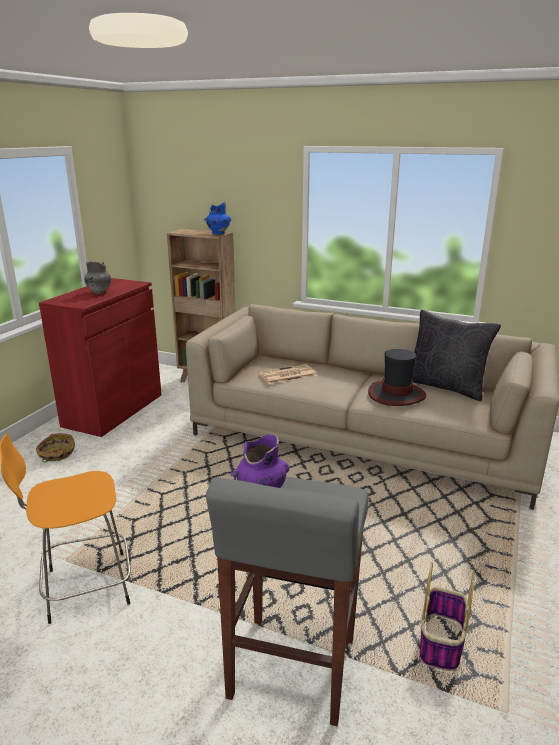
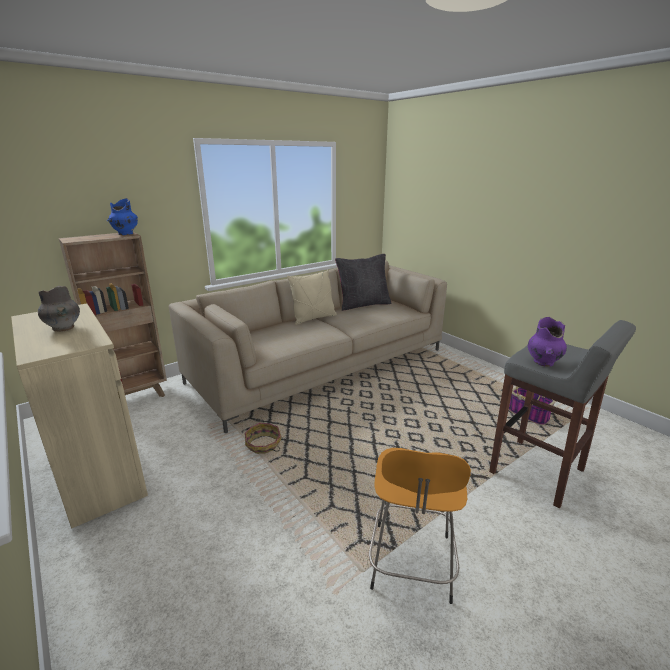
camera: 60 degrees left, 0 degrees up
(56, 454) = (137, 544): basket -> basket (263, 445)
(113, 410) = (98, 472): red cabinet -> beige cabinet
(287, 375) = (283, 338): newspaper -> none
(359, 374) = (313, 318): none -> beige pillow
(396, 394) = (359, 318): hat -> none

